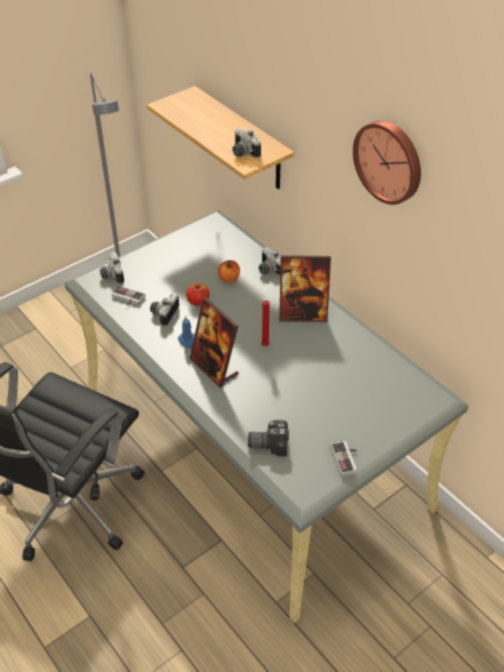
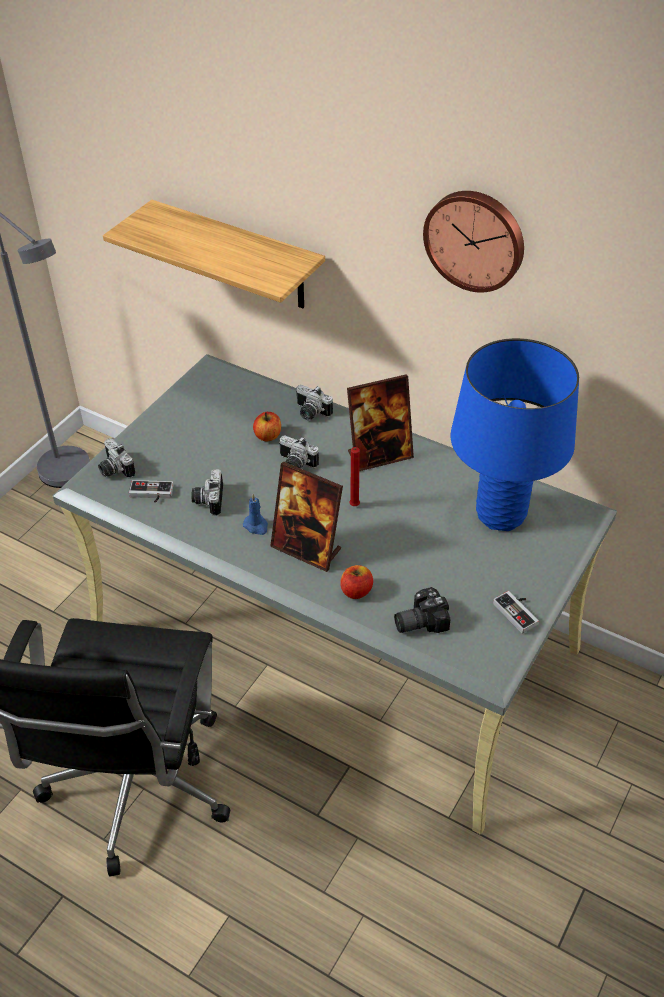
camera: 20 degrees left, 0 degrees up
(198, 301) = (243, 474): apple -> apple (356, 591)
(242, 153) = (263, 270): camera -> camera (295, 465)
(371, 382) = (500, 514): none -> blue table lamp

